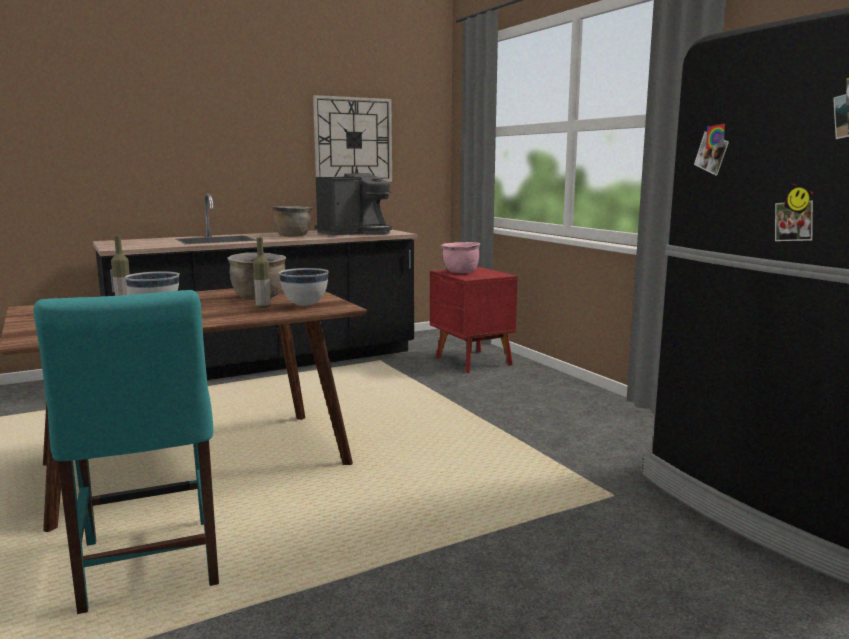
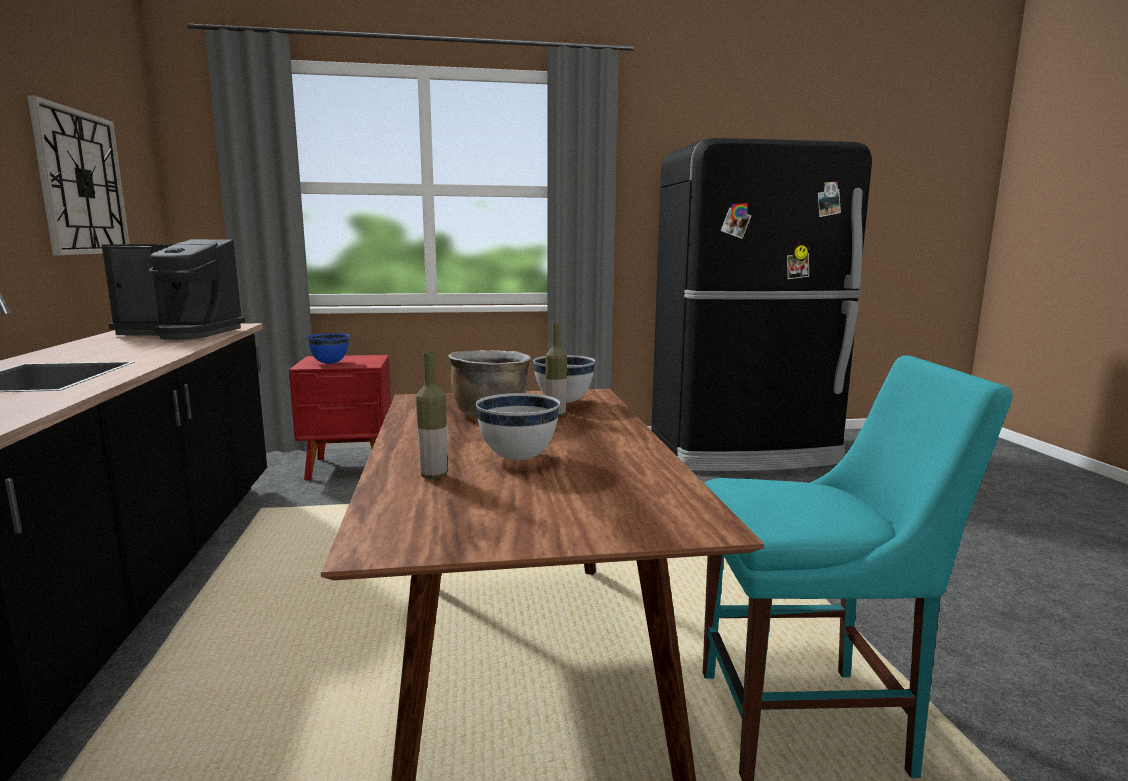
camera: 70 degrees left, 0 degrees up
(293, 236) = (129, 349): brown cooking pot -> none
(355, 233) = (181, 333): coffee machine -> coffee machine turned 105 degrees clockwise
(460, 272) = (330, 363): pink cooking pot -> blue bowl

